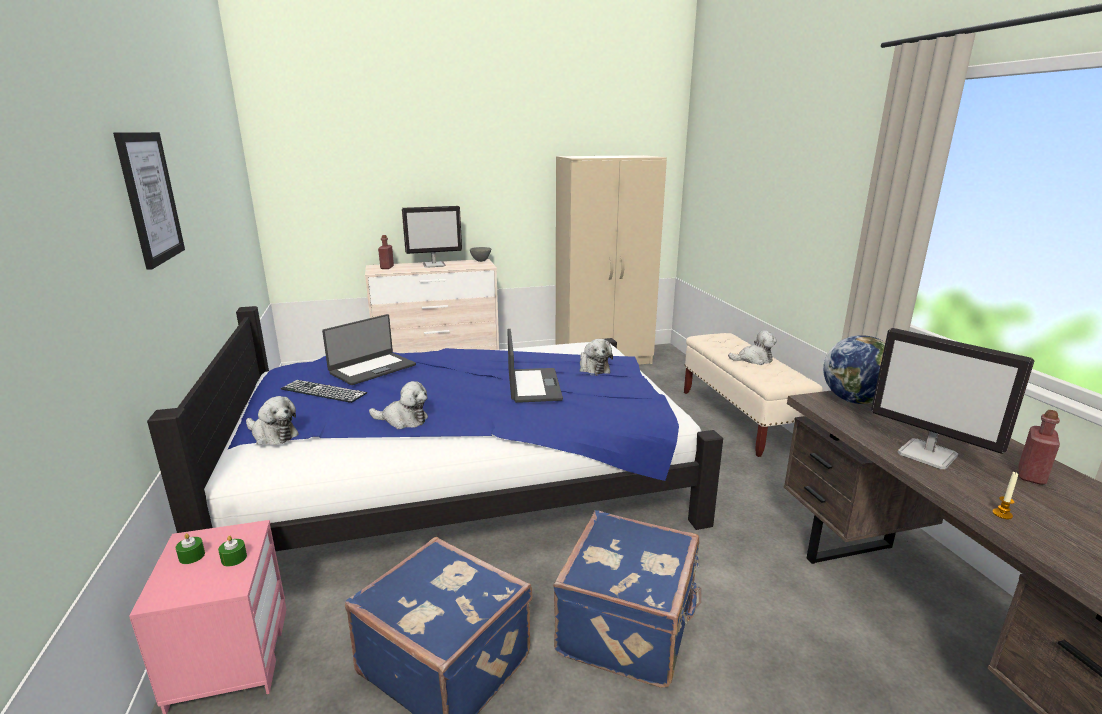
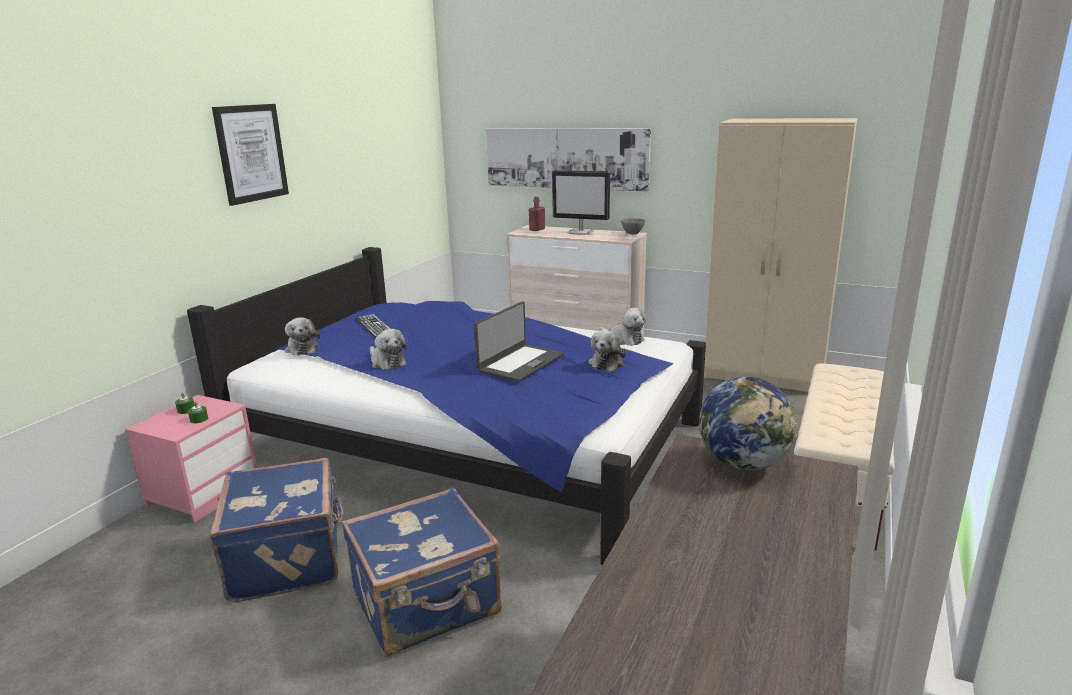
camera: 40 degrees right, 0 degrees up
(372, 369) = (431, 318): laptop -> none
(403, 196) = (565, 158): none -> picture
(753, 360) = (849, 408): plush toy -> plush toy (624, 339)
(928, 455) = (685, 538): monitor -> none
(1002, 514) = (617, 613): candle -> none
(1031, 476) = (759, 608): red bottle -> none

